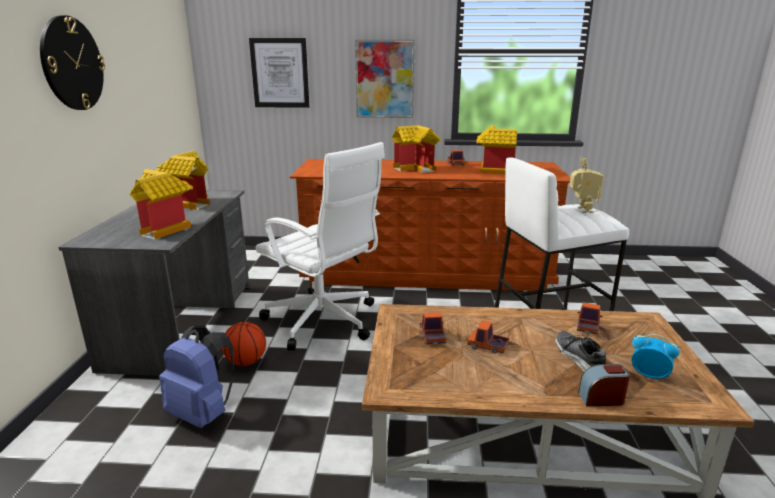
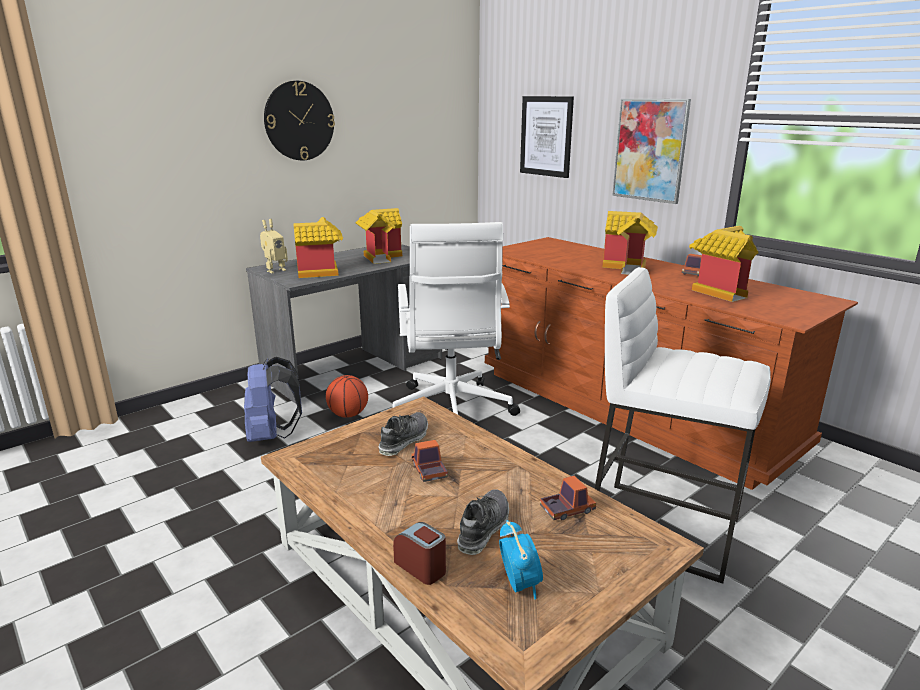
camera: 45 degrees right, 0 degrees up
(432, 336) = (404, 440): toy truck -> shoe
(582, 210) = (717, 366): toy robot -> toy robot (275, 270)

